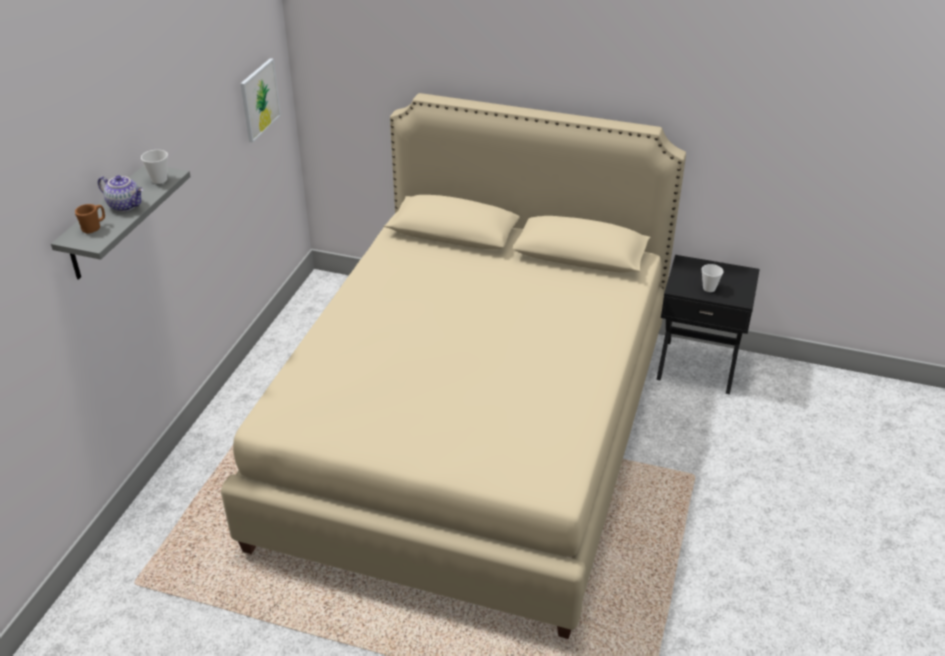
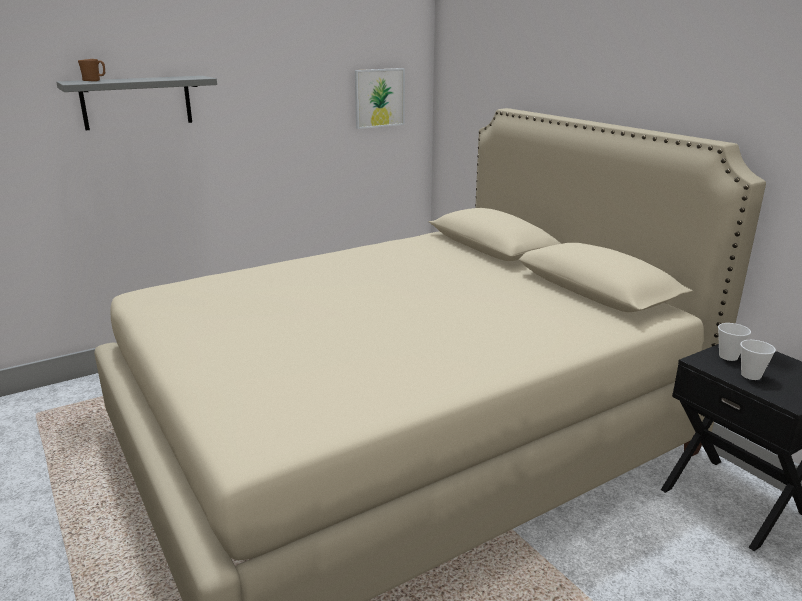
camera: 40 degrees right, 15 degrees down
(126, 205) = (138, 79): teapot -> none
(159, 180) = (188, 77): cup -> cup (728, 356)

